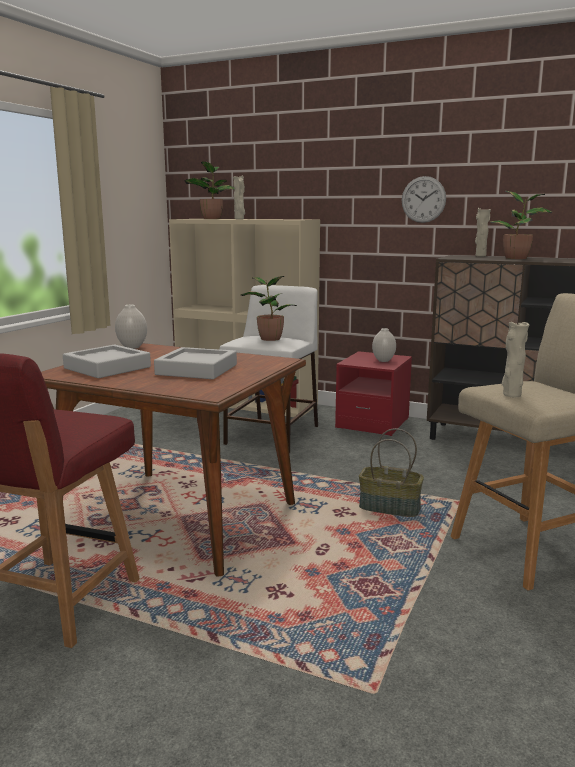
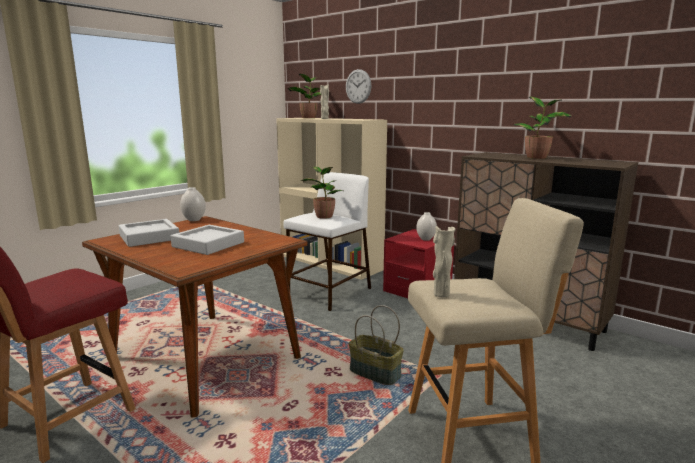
camera: 15 degrees right, 0 degrees up
(423, 199) = (467, 103): wall clock -> wall clock (358, 86)
(480, 256) = (509, 154): beige vase -> none

